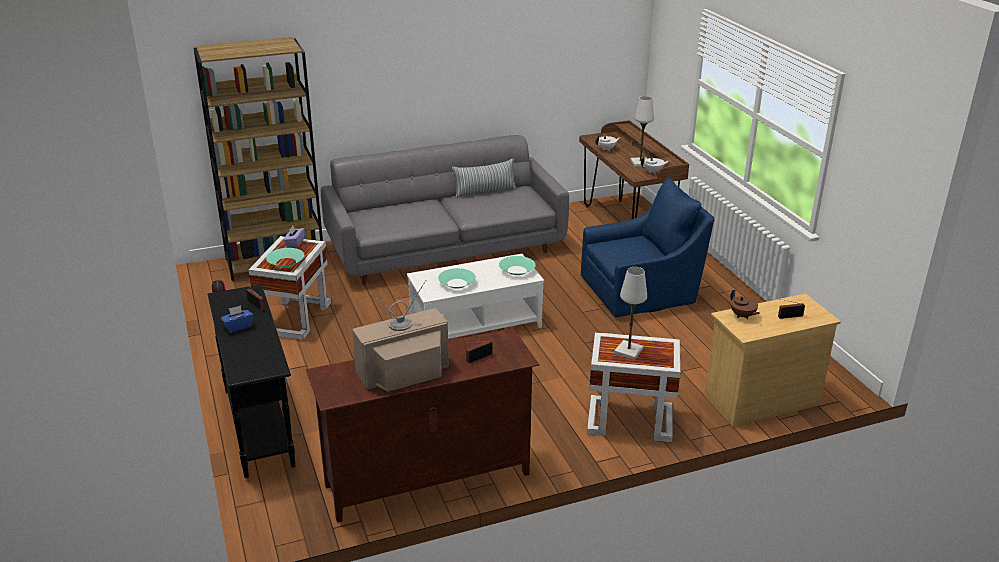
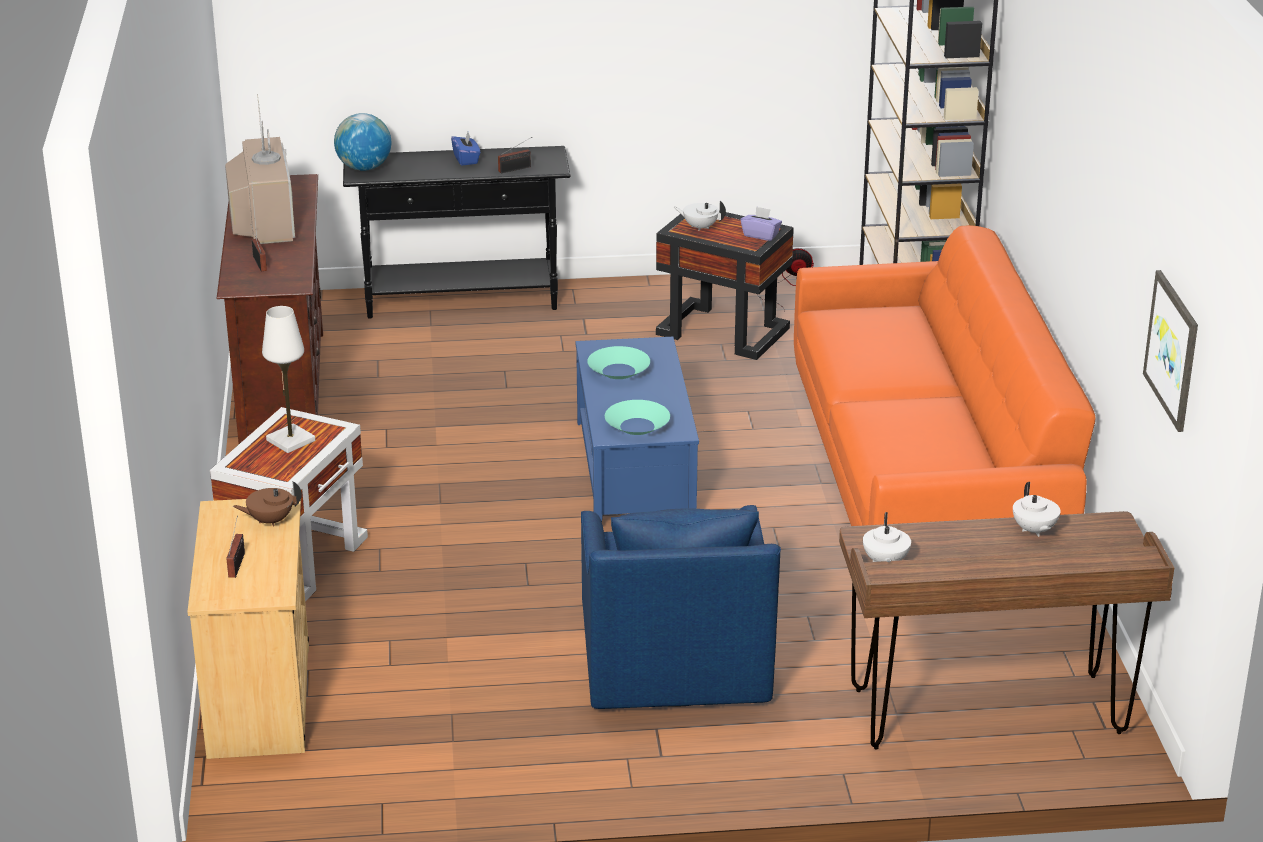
camera: 105 degrees right, 0 degrees up
(259, 369) = (364, 168): none -> globe
(285, 262) = (700, 227): turquoise bowl -> white teapot
(294, 318) = (721, 331): white side table -> black side table
(445, 247) = (925, 476): grey sofa -> orange sofa
(475, 323) = (636, 471): white coffee table -> blue coffee table
(484, 191) = (974, 435): pillow -> none
(591, 55) = (1173, 350): none -> picture
(640, 163) = (940, 556): white table lamp -> none

